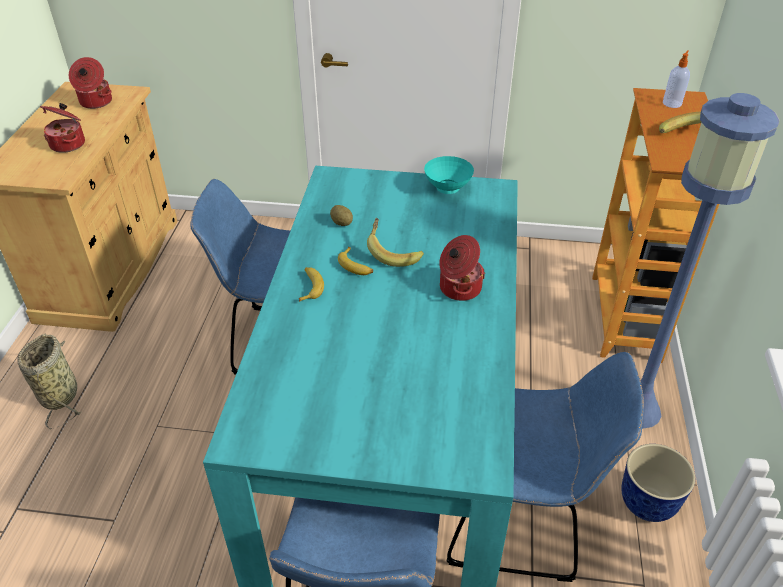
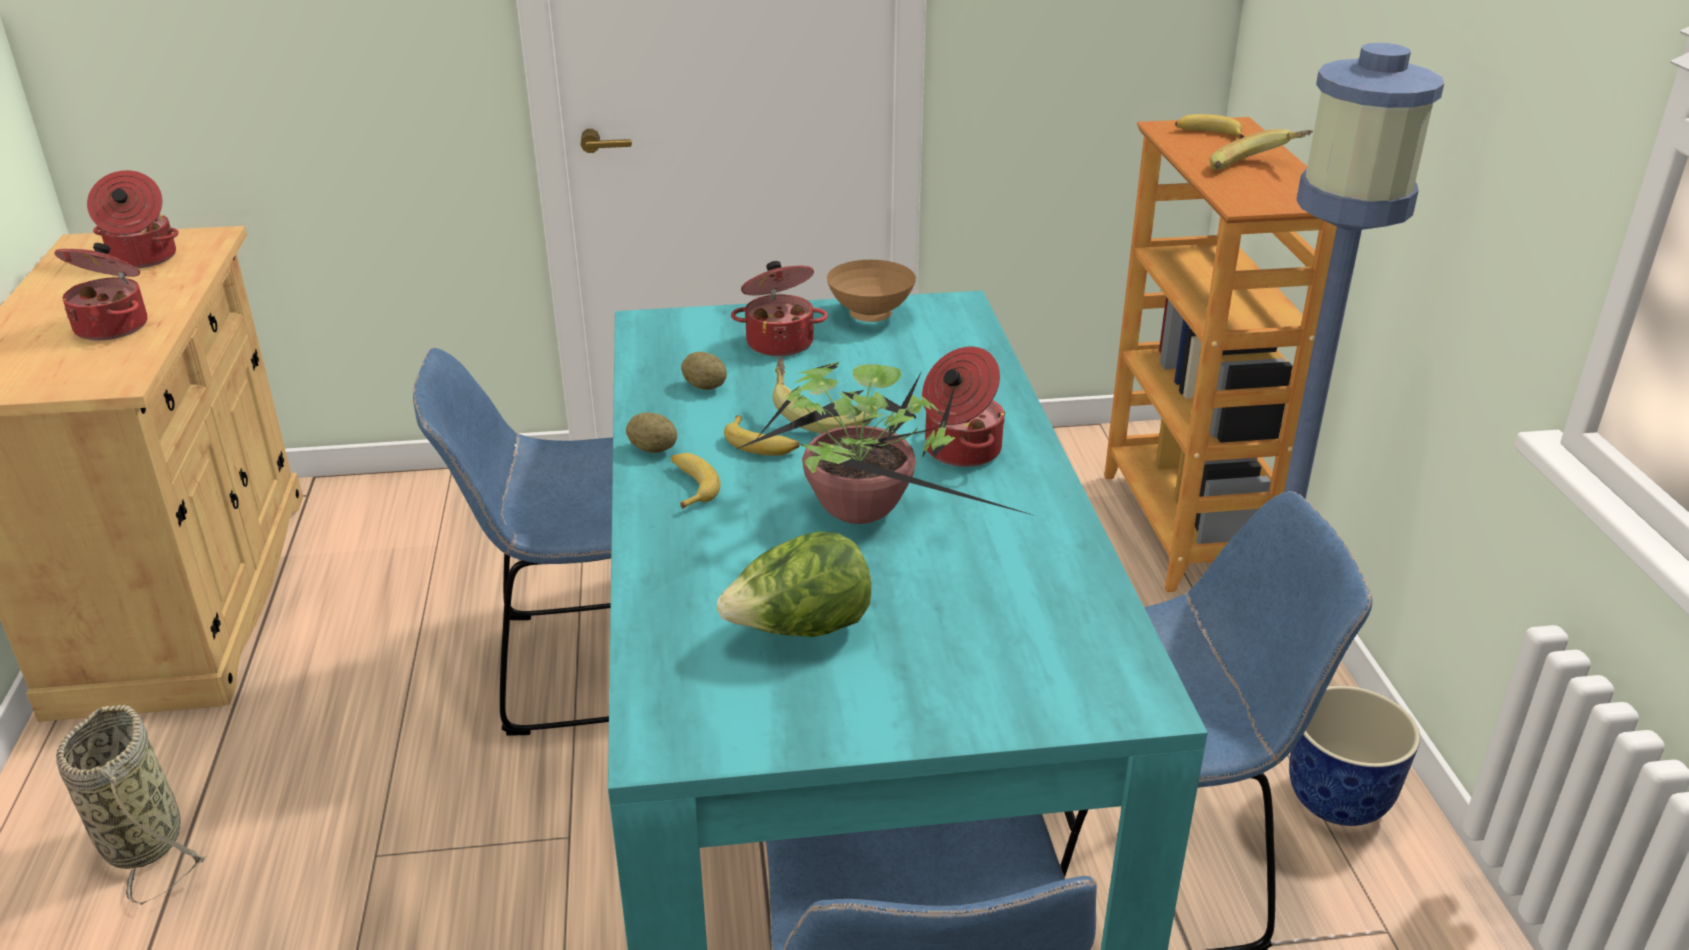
camera: 15 degrees left, 10 degrees down
(300, 259) = (652, 449): none -> potato
(329, 388) = (800, 631): none -> lettuce
(391, 320) = (864, 513): none -> potted plant
(392, 199) = (780, 342): none -> cooking pot
(446, 189) = (869, 316): turquoise bowl -> brown bowl
(672, 103) = (1208, 134): soap dispenser -> banana

